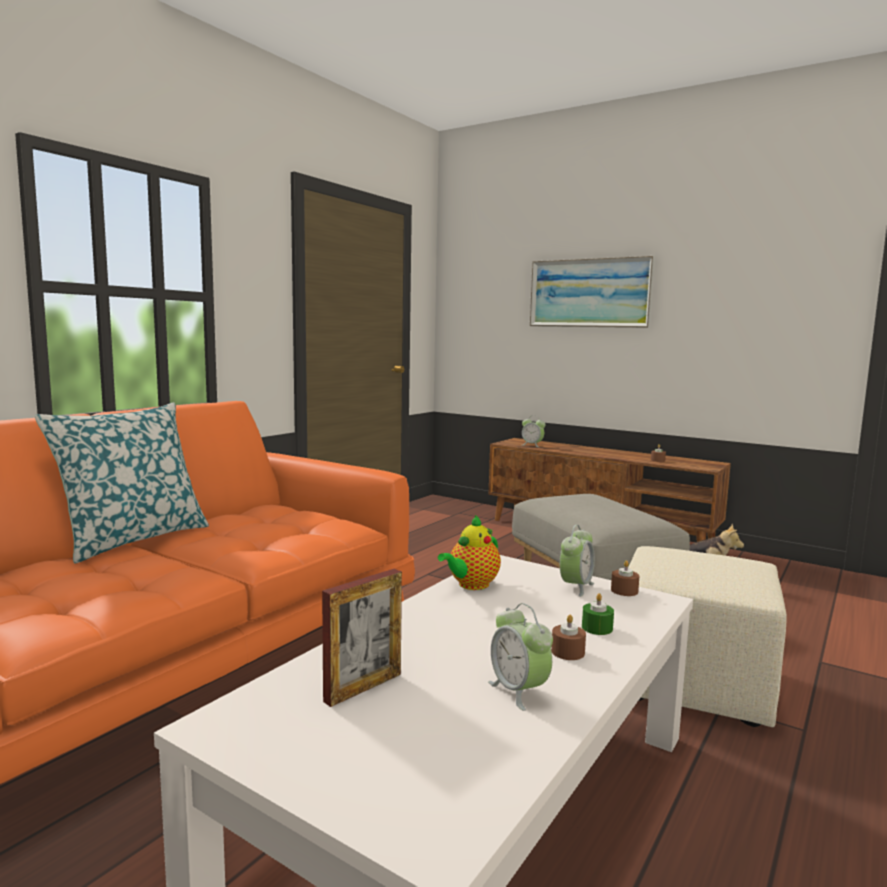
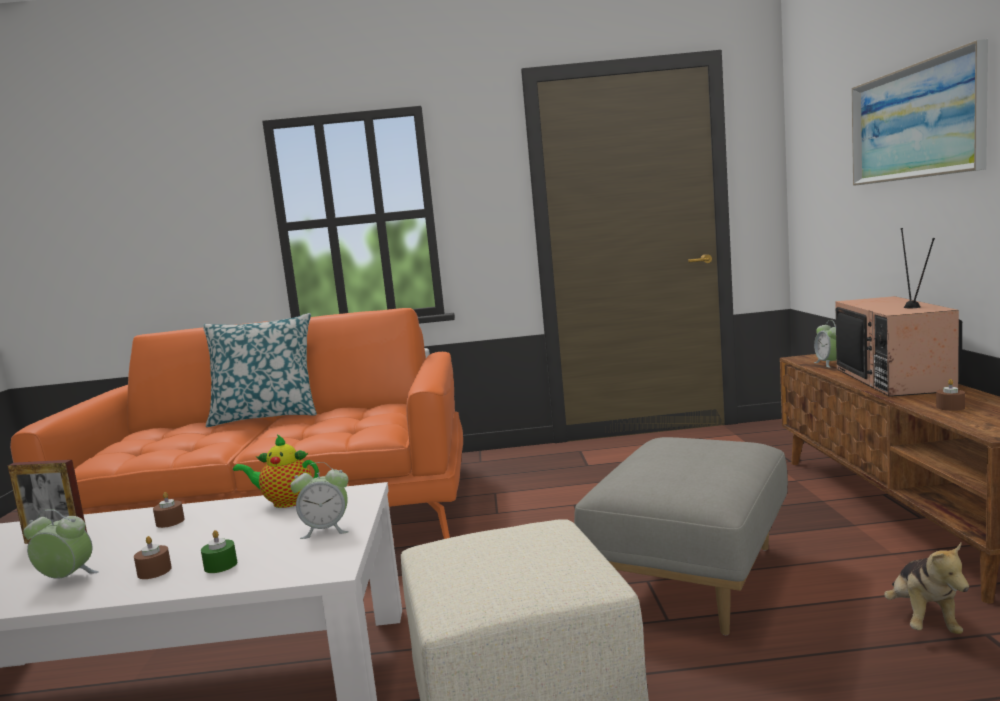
camera: 55 degrees right, 0 degrees up
(519, 691) = (66, 579): alarm clock -> alarm clock turned 75 degrees clockwise
(593, 450) = (896, 379): none -> television
(624, 591) = (339, 548): brown candle -> brown candle (170, 522)

